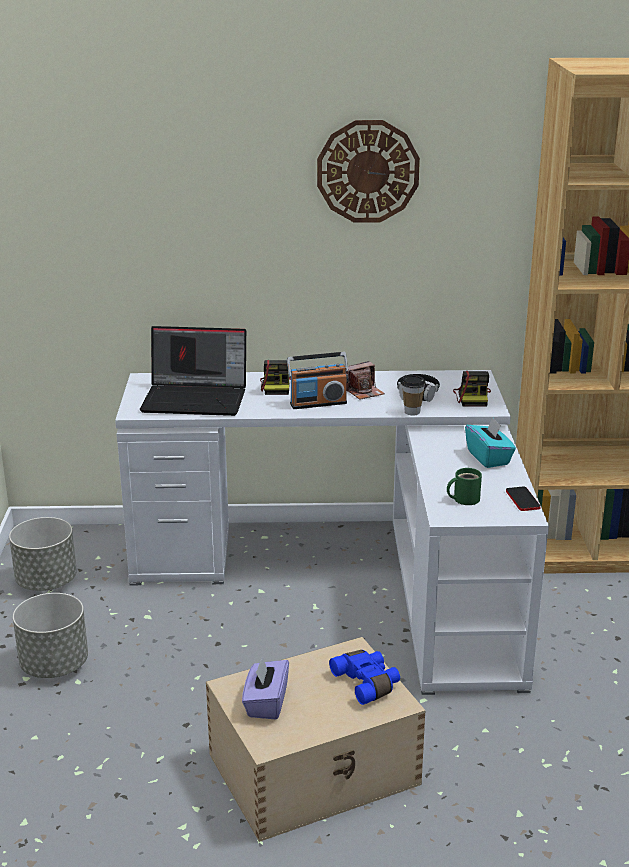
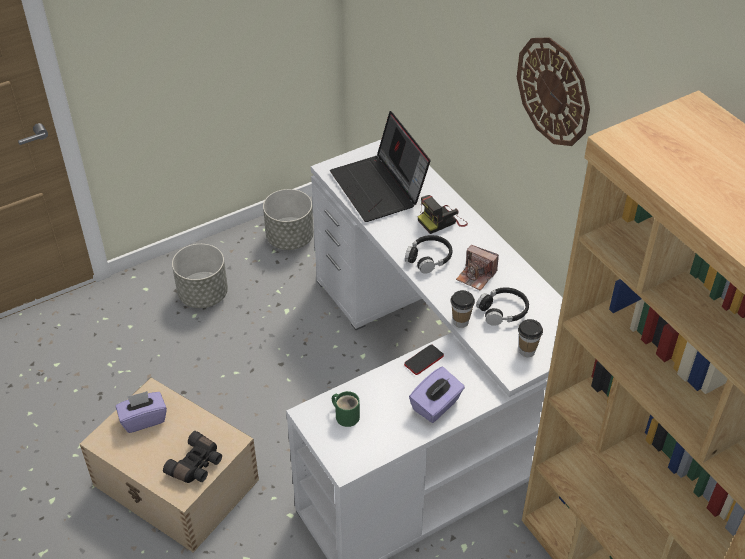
camera: 60 degrees right, 20 degrees up
(318, 403) = (429, 258): radio -> black headphones
(367, 683) = (197, 465): blue binoculars -> black binoculars
(472, 397) = (527, 351): camera -> cup
(489, 458) = (436, 405): turquoise tissue box -> purple tissue box
(522, 500) = (372, 455): phone -> phone (424, 360)

